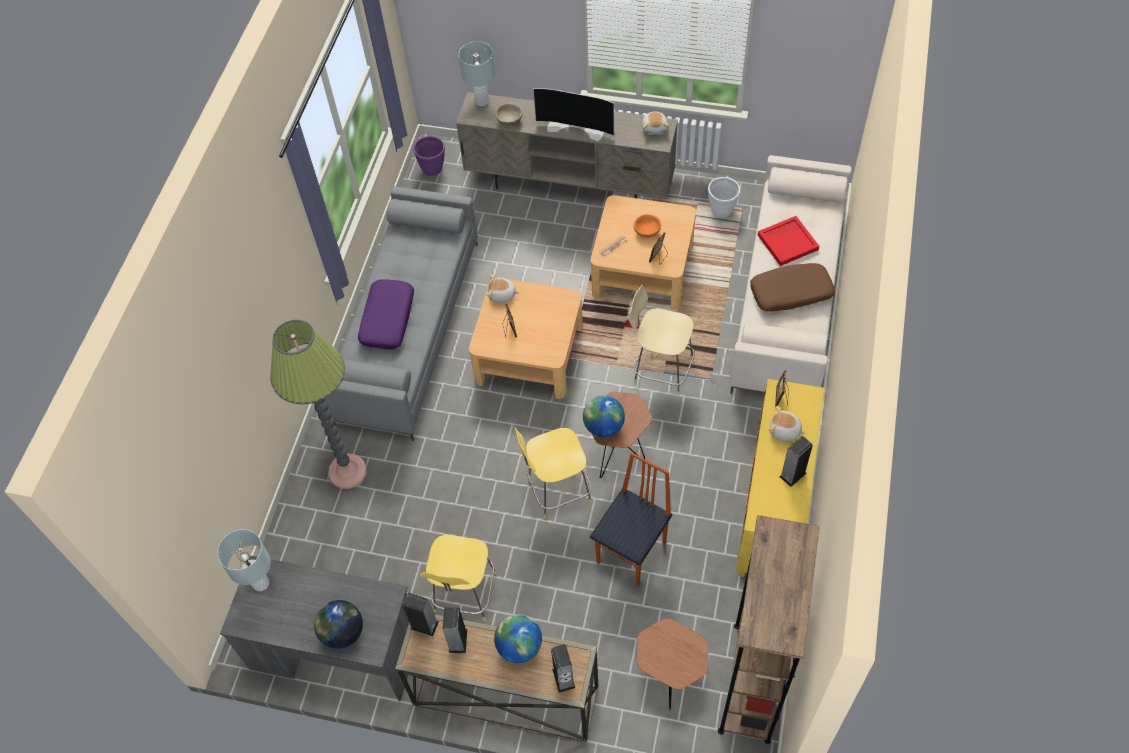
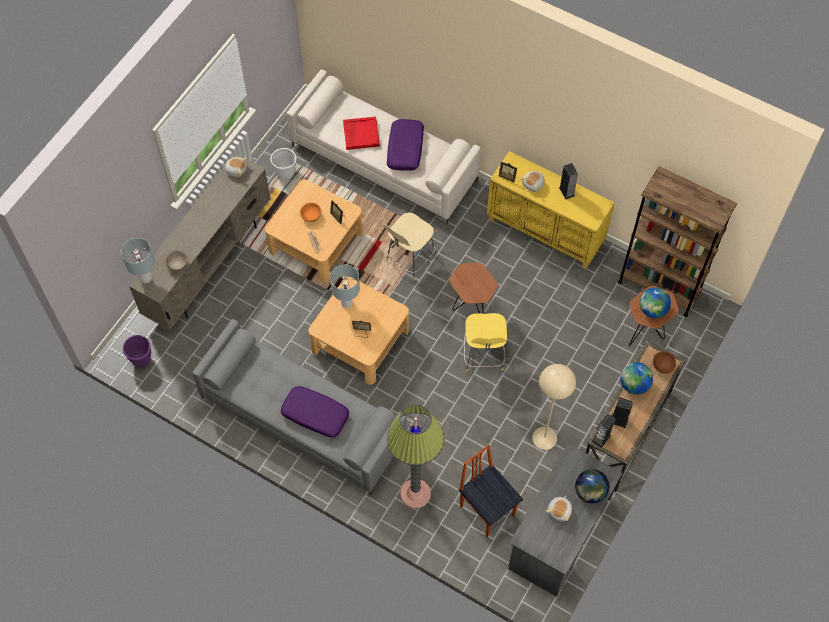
camera: 75 degrees left, 5 degrees up
(260, 583) = (534, 539): grey table lamp -> grey table lamp (346, 303)
(464, 594) = (544, 438): yellow stool -> beige floor lamp
(502, 295) = (327, 329): plush toy -> plush toy (560, 511)
(563, 678) = (662, 366): speaker -> brown bowl
(576, 127) = (209, 220): television -> none
(603, 427) = (476, 293): globe -> globe (652, 310)
(632, 553) = (548, 324): chair -> chair (487, 510)
(791, 293) = (405, 149): brown pillow -> purple pillow

